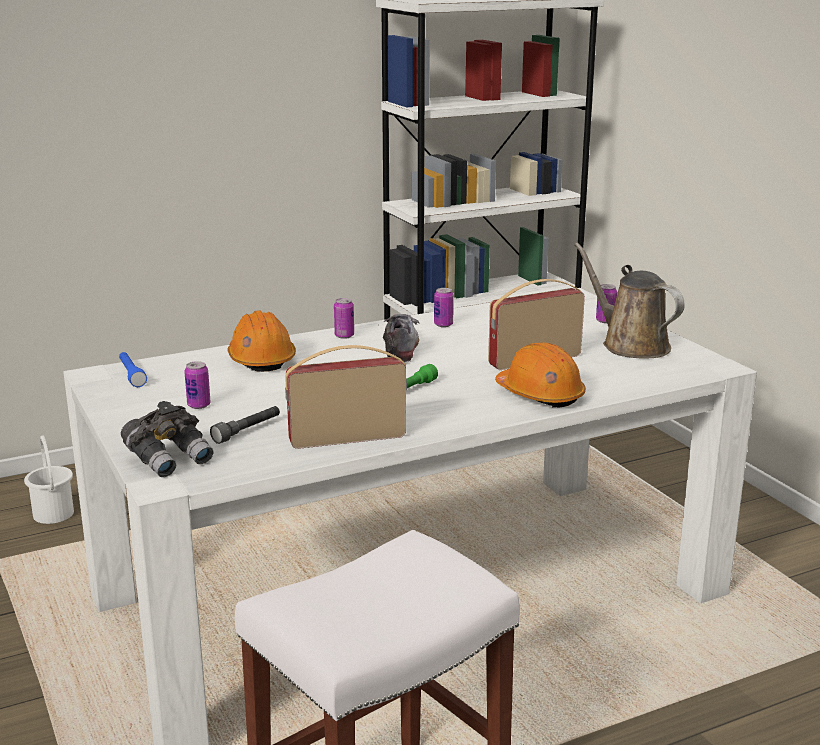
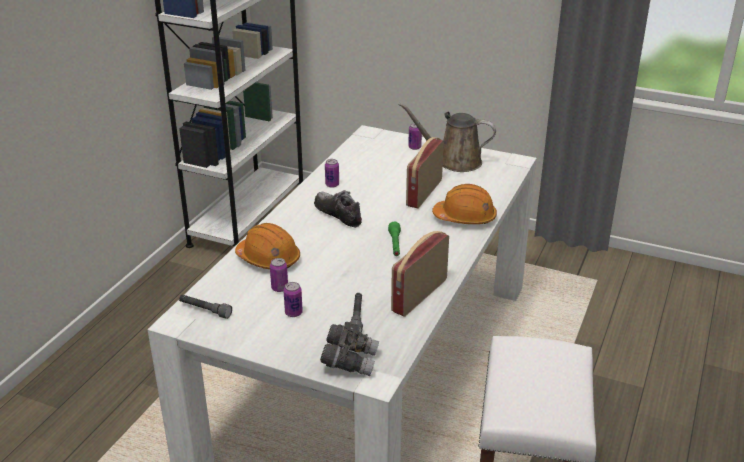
camera: 40 degrees left, 10 degrees up
(52, 514) = (52, 442): white bucket -> none
(131, 375) = (205, 310): blue flashlight -> grey flashlight
(344, 336) = (288, 218): can -> can (279, 288)

